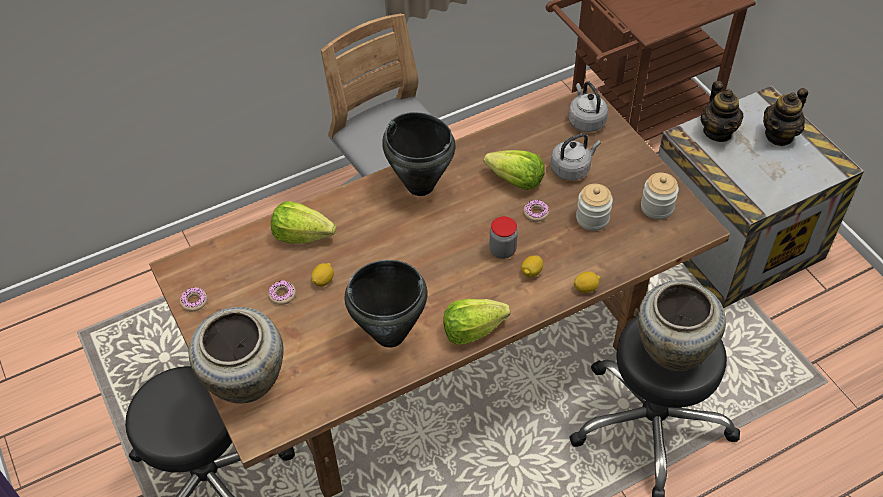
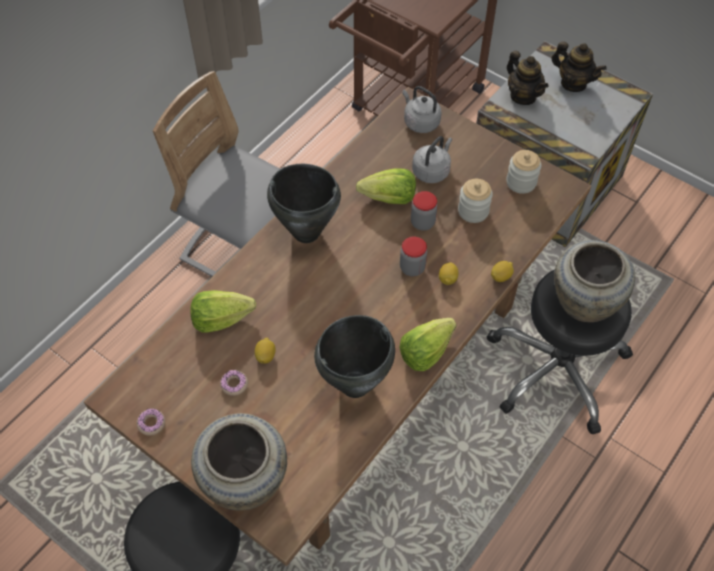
camera: 25 degrees left, 5 degrees up
(536, 213) = (422, 222): donut -> jar
(779, 135) = (573, 83): teapot -> teapot turned 75 degrees counterclockwise

